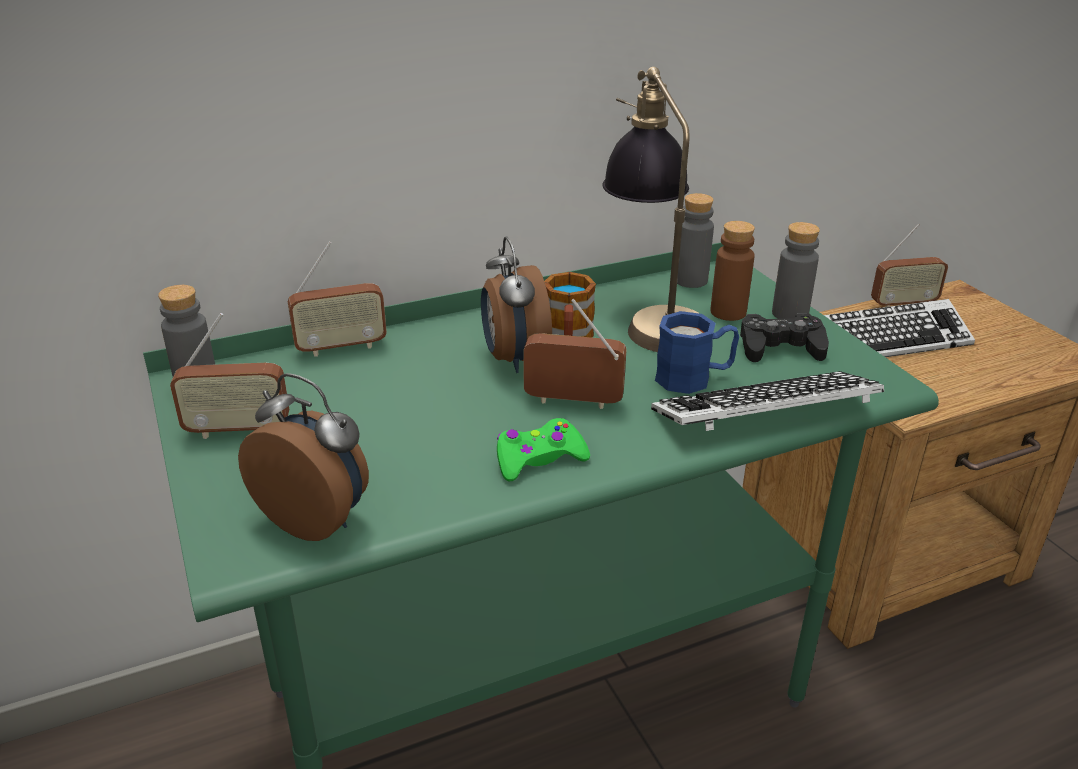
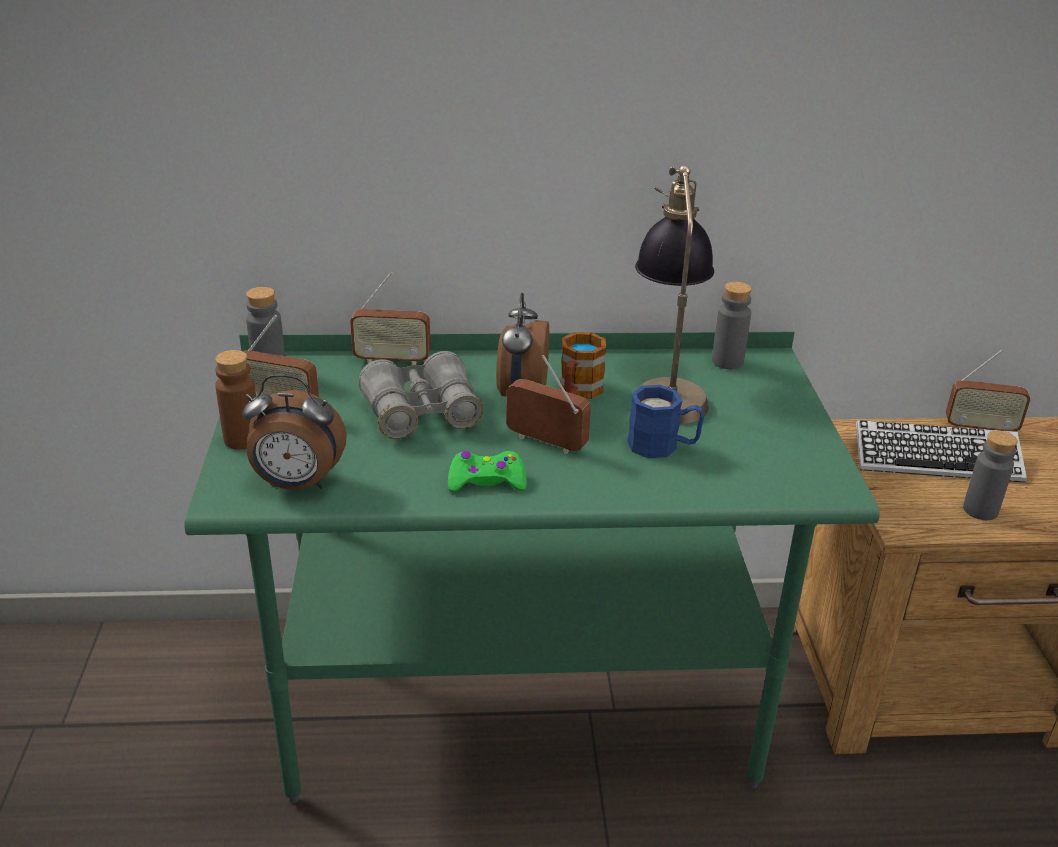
camera: 20 degrees right, 0 degrees up
(317, 519) = (297, 484): alarm clock -> alarm clock turned 135 degrees clockwise
(414, 399) = (421, 413): none -> grey binoculars
(728, 312) = (739, 397): brown bottle -> brown bottle (242, 439)
(764, 413) = (701, 488): keyboard -> none
(780, 347) = (762, 437): black game controller -> none
(790, 314) = (797, 410): grey bottle -> grey bottle (980, 510)

